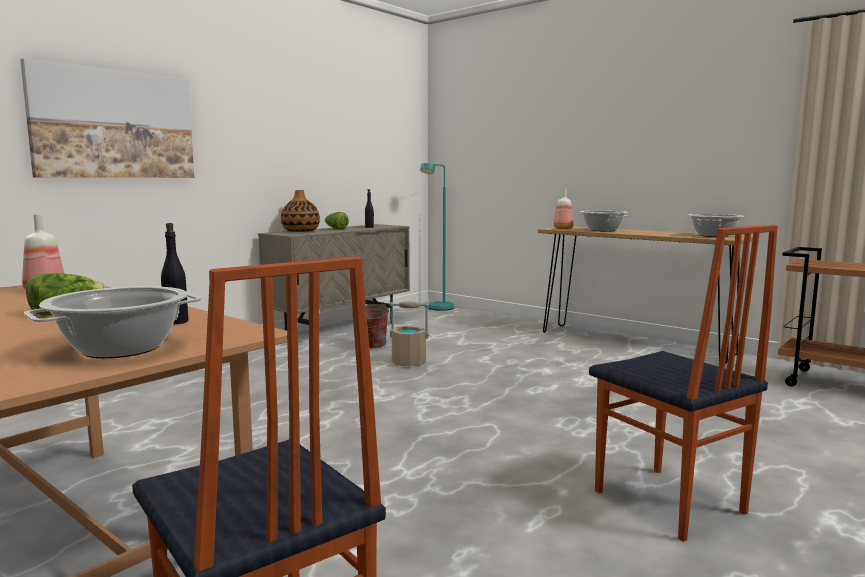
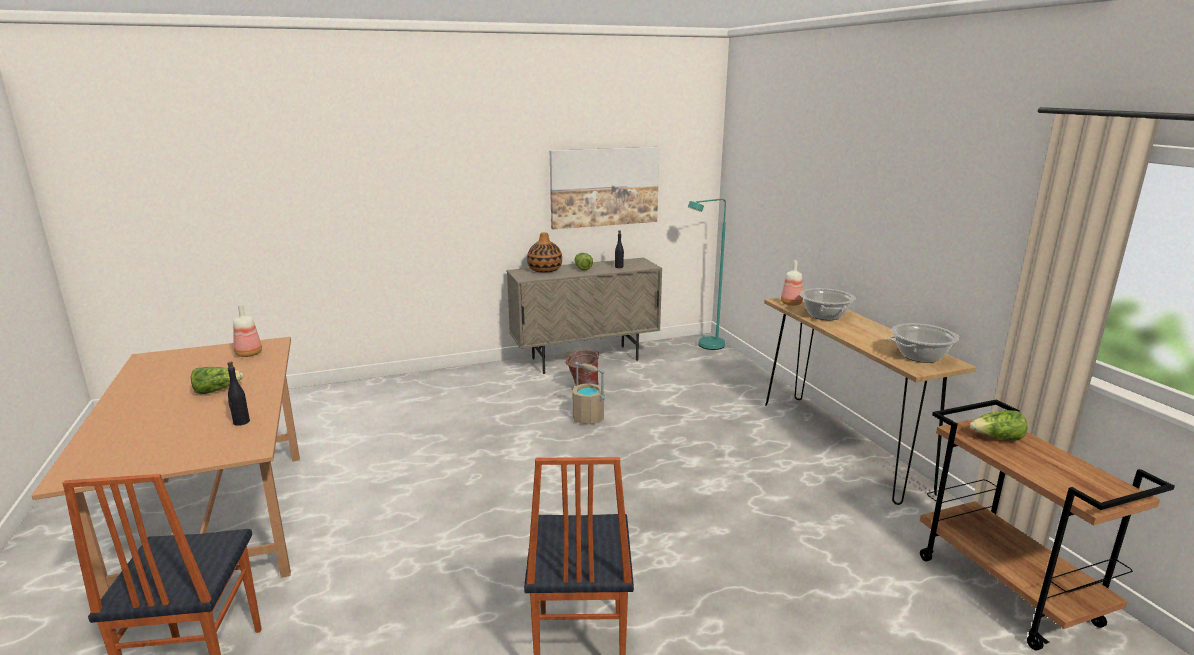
camera: 30 degrees right, 10 degrees up
(114, 124) = (375, 187): picture -> picture (604, 187)
(121, 349) = (172, 450): cooking pot -> none
(829, 264) = (997, 438): none -> lettuce

